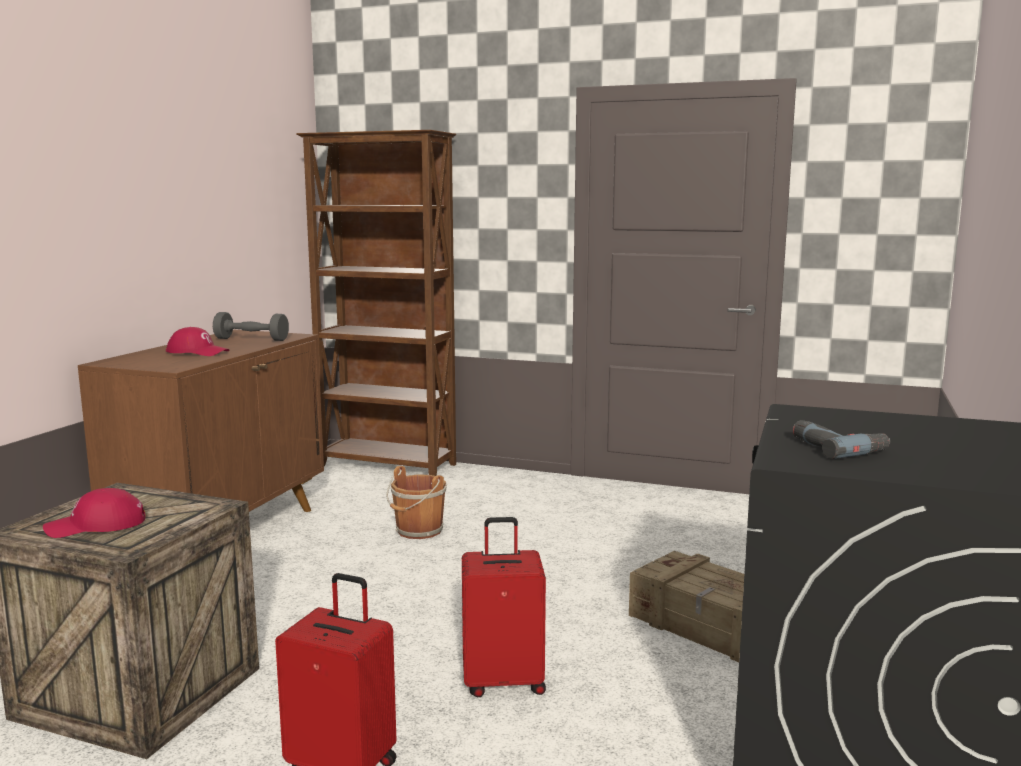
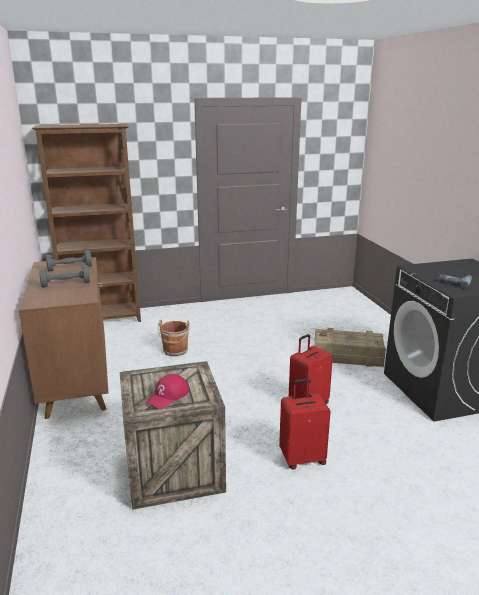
camera: 35 degrees left, 10 degrees up
(198, 352) = (66, 284): red cap -> grey dumbbell

